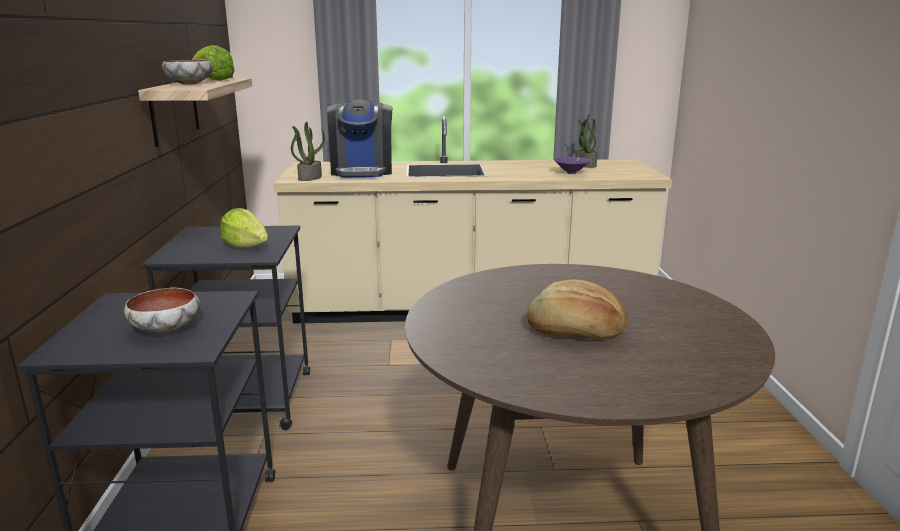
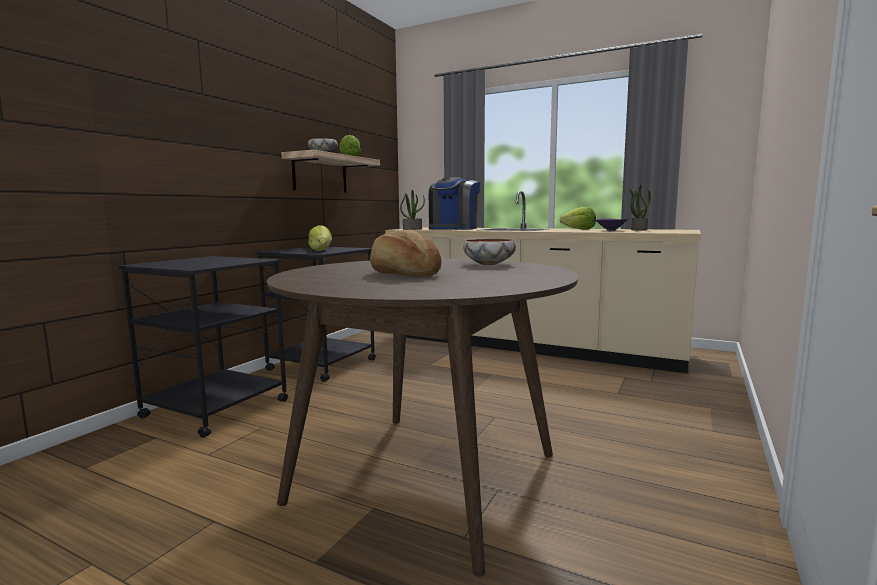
camera: 30 degrees right, 10 degrees down
(167, 329) = (203, 263): bowl -> bowl (490, 264)
(521, 166) = (579, 229): none -> lettuce

